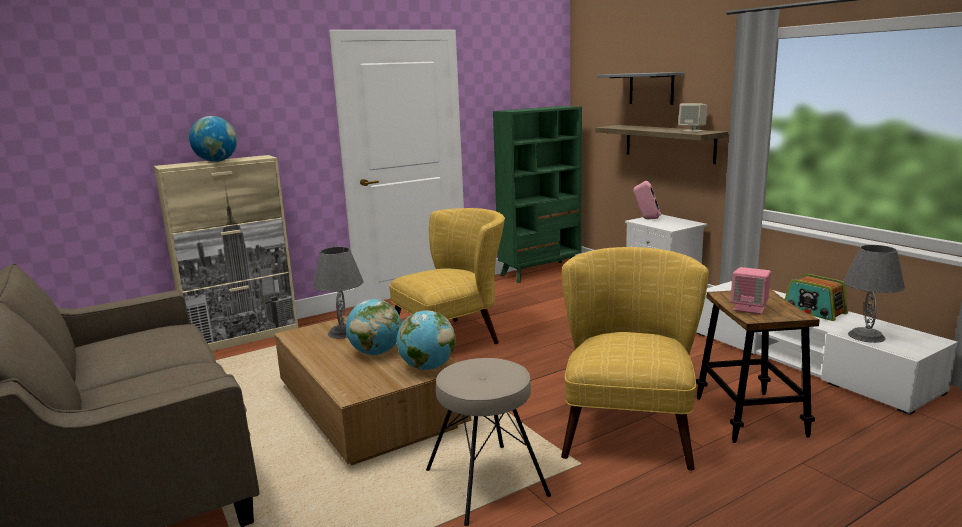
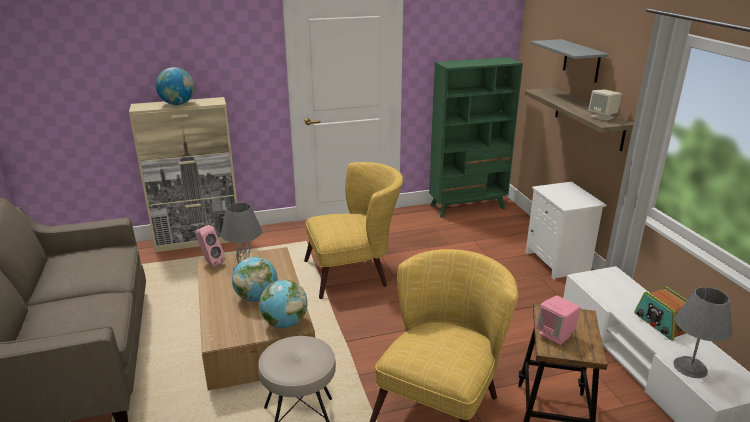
camera: 15 degrees right, 10 degrees up
(646, 219) = (553, 187): pink speaker -> pink speaker (211, 263)

